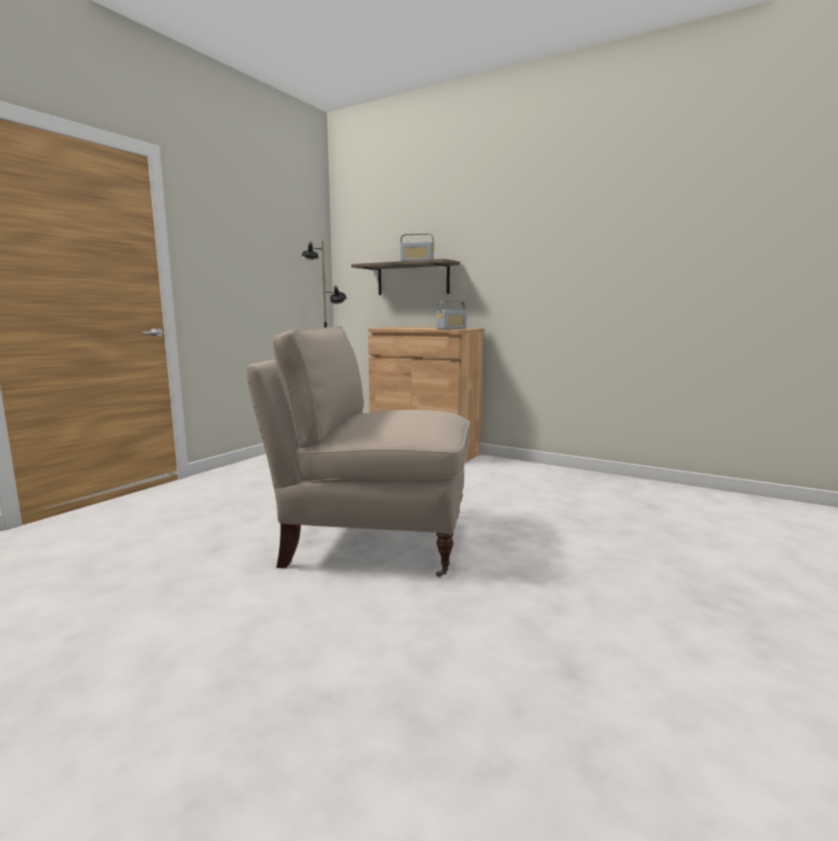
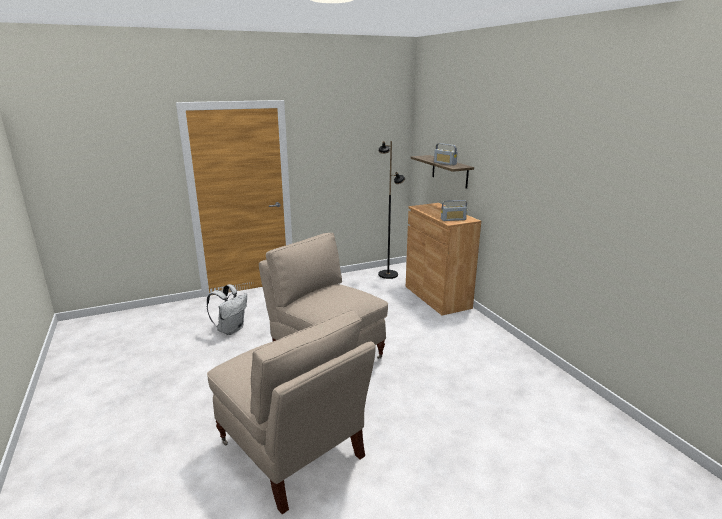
camera: 35 degrees right, 10 degrees up
(136, 557) = (231, 329): none -> white backpack
(519, 682) = (292, 451): none -> beige chair

